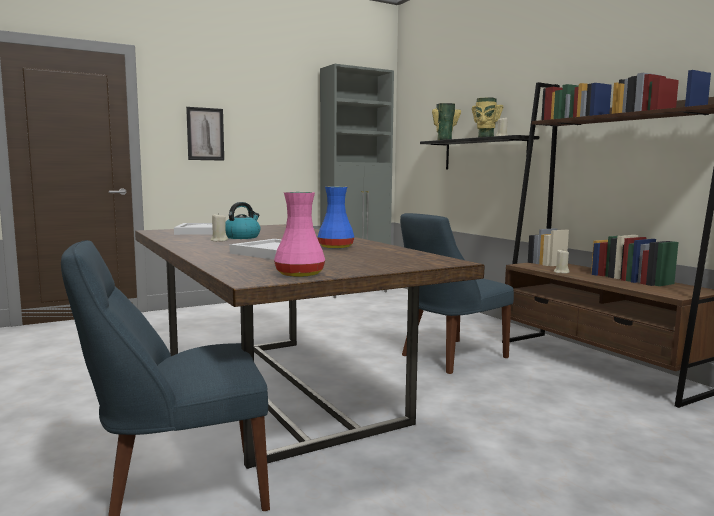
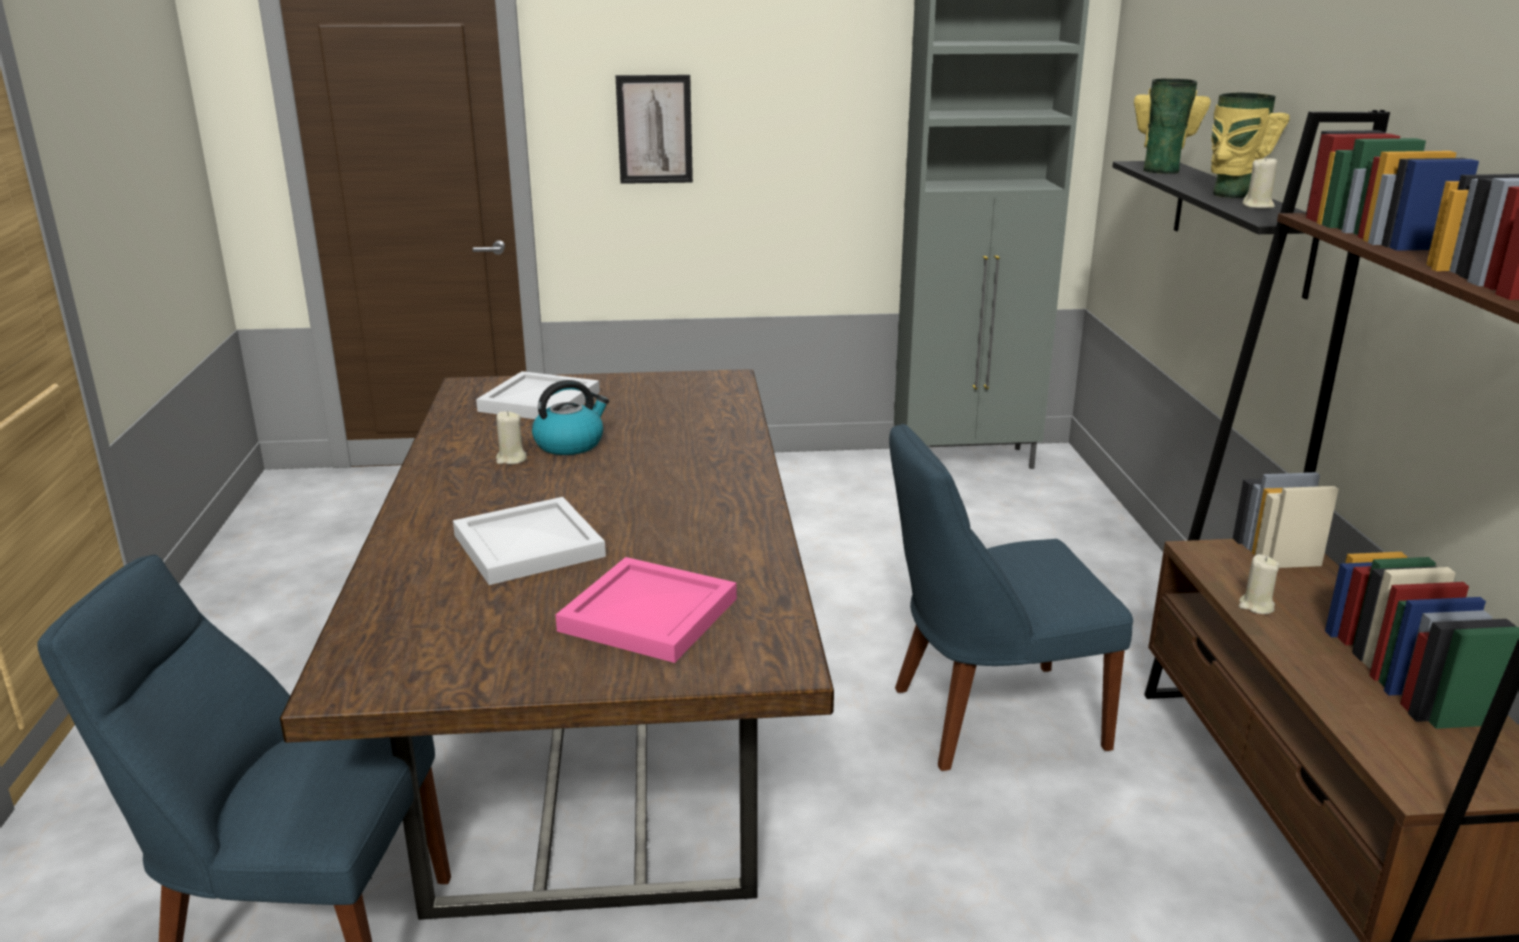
camera: 25 degrees right, 15 degrees up
(301, 274) = (443, 674): pink vase -> none
(335, 247) = (664, 532): blue vase -> none
(368, 259) = (646, 615): none -> pink tray

